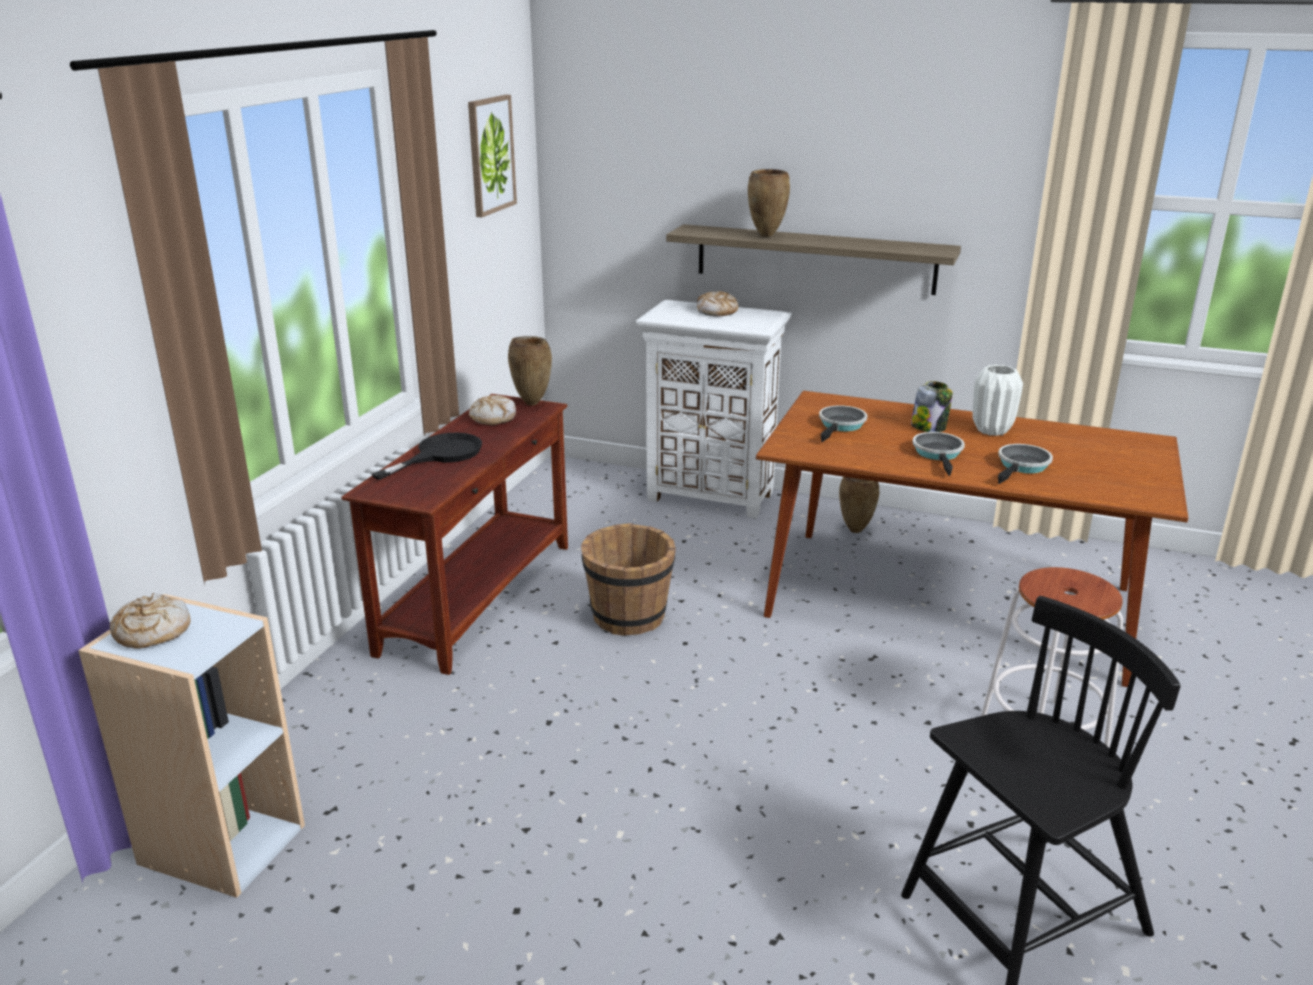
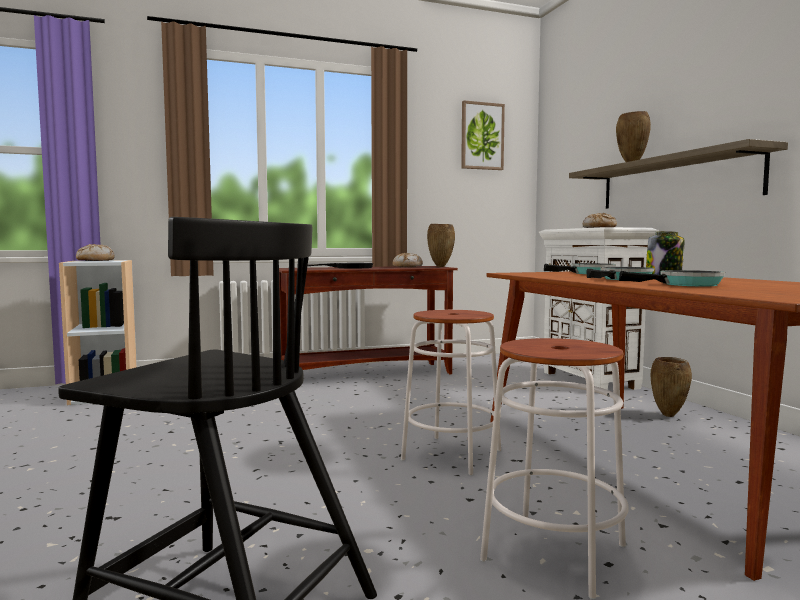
camera: 50 degrees right, 20 degrees down
(629, 617) = (414, 398): brown bucket -> none
(825, 681) = (452, 455): none -> white stool
(991, 430) = (722, 280): white vase -> none

